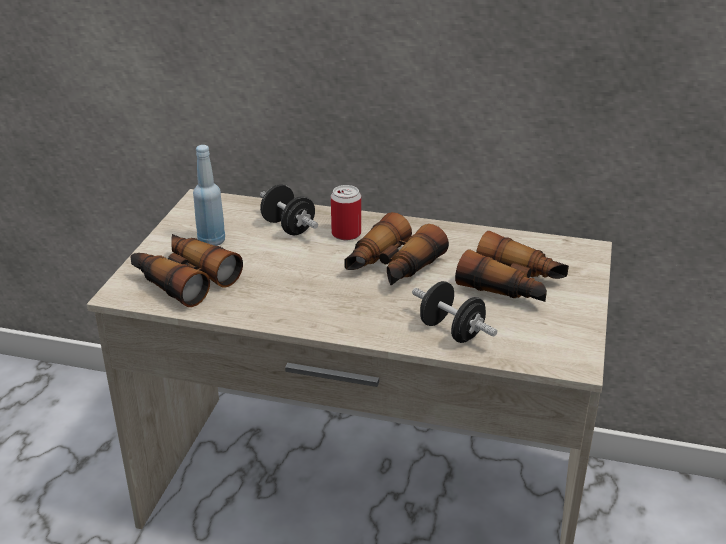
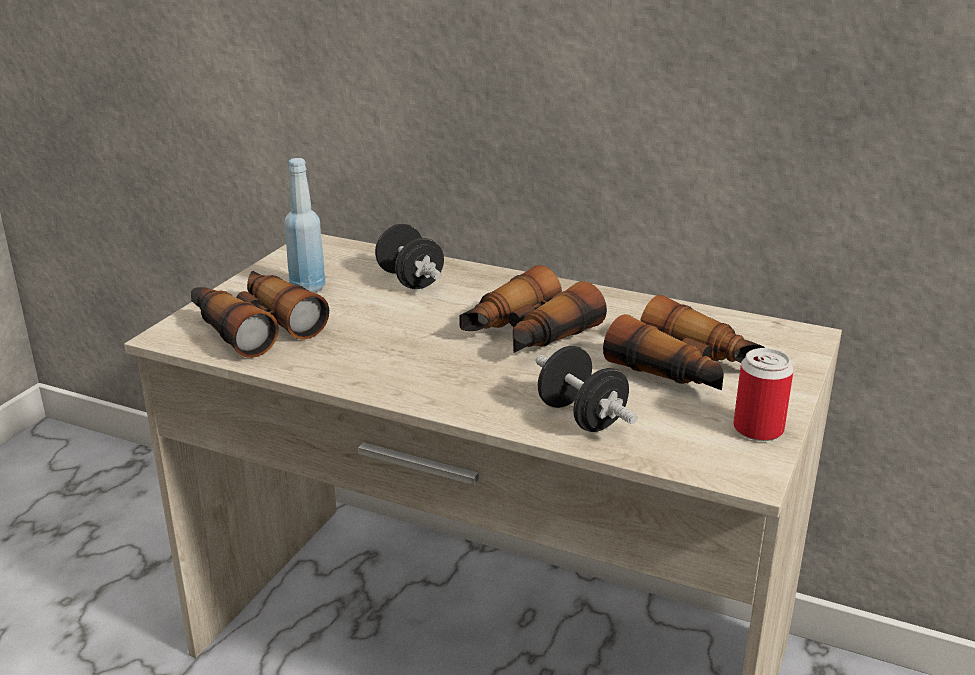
camera: 10 degrees right, 5 degrees down
(346, 234) = (481, 293): can -> can (758, 429)

